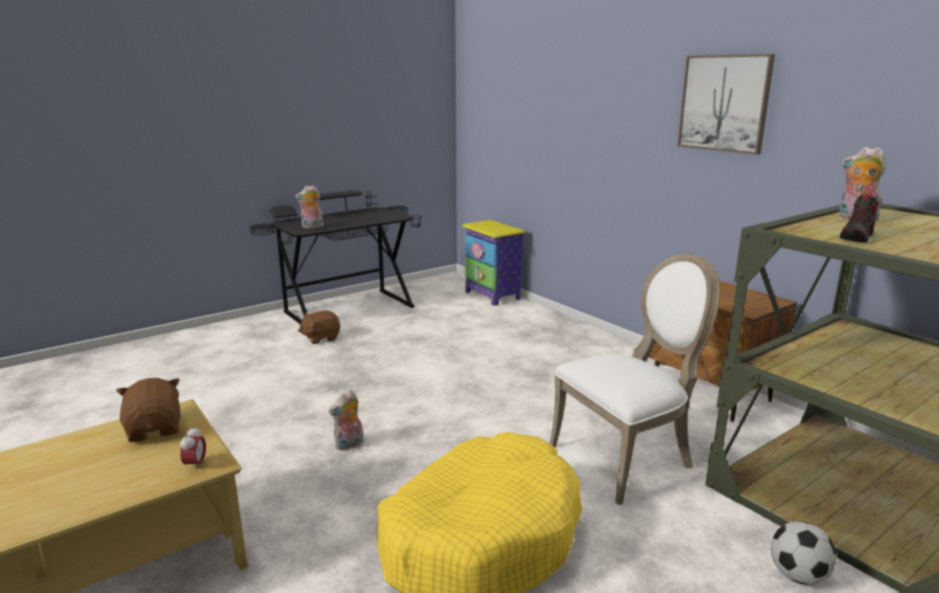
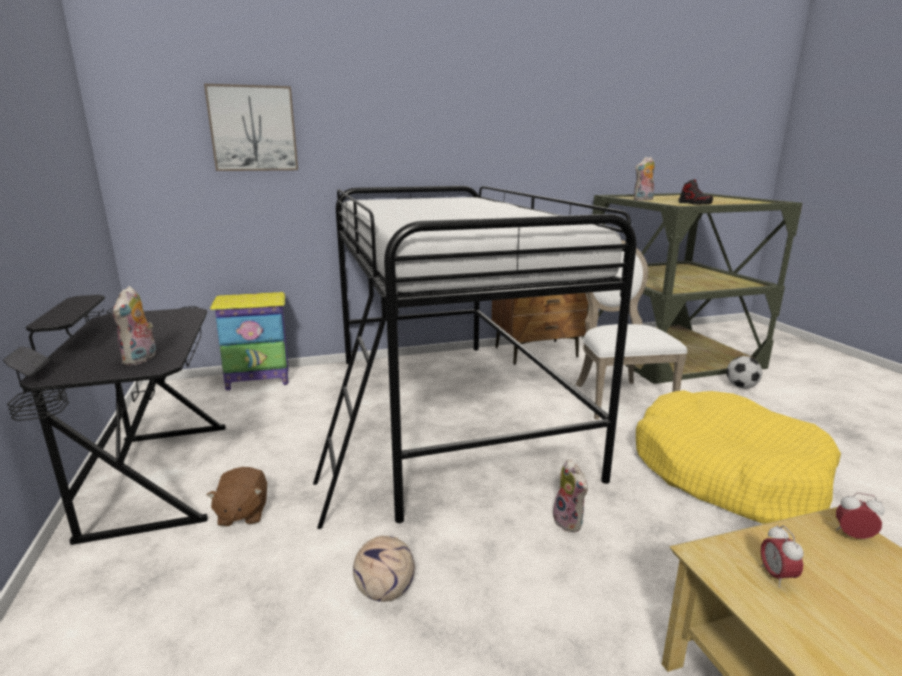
camera: 70 degrees left, 0 degrees up
(155, 429) = (776, 576): brown plush toy -> alarm clock
(260, 391) = (384, 591): none -> football
(499, 370) = (446, 412): none -> black bed
(724, 103) = (497, 138): picture -> picture (253, 129)

